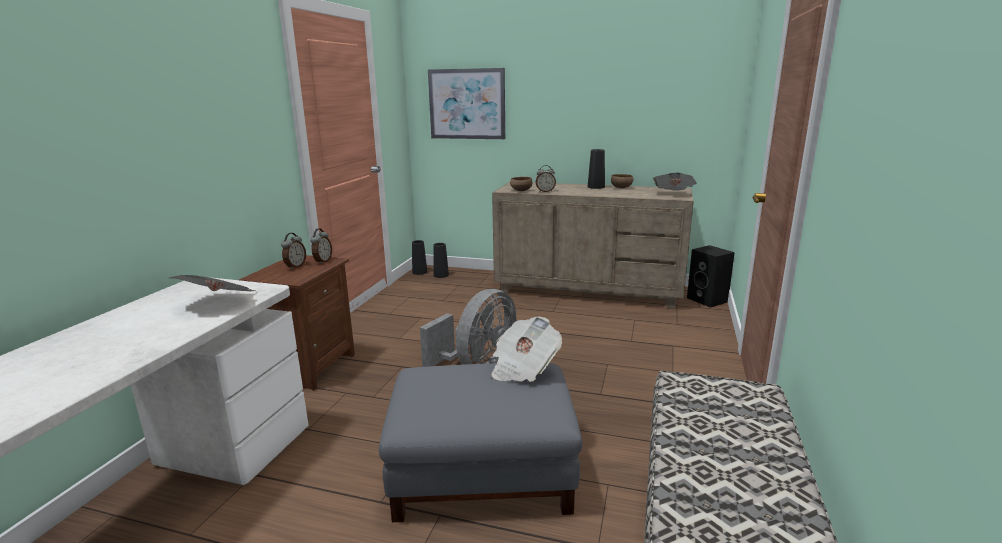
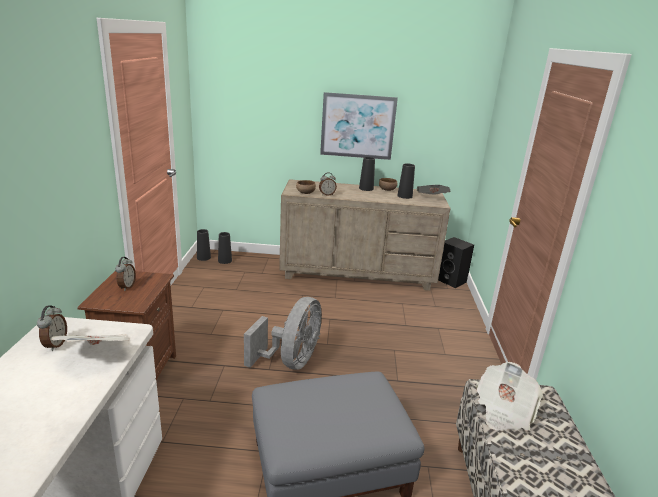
camera: 15 degrees left, 5 degrees up
(322, 261) = (150, 279): alarm clock -> alarm clock (55, 344)
(467, 104) = (250, 108): picture -> picture (357, 126)
(523, 367) = (360, 381): newspaper -> newspaper (503, 411)
(640, 192) = (404, 196): none -> black vase

